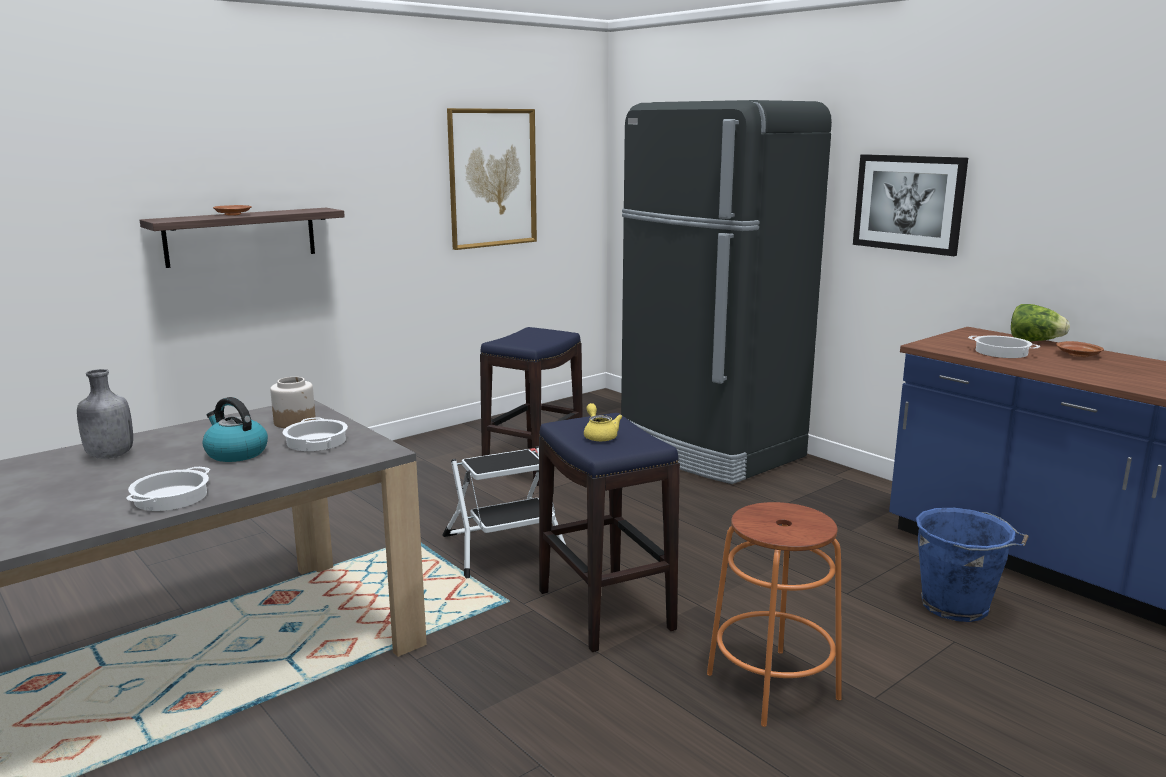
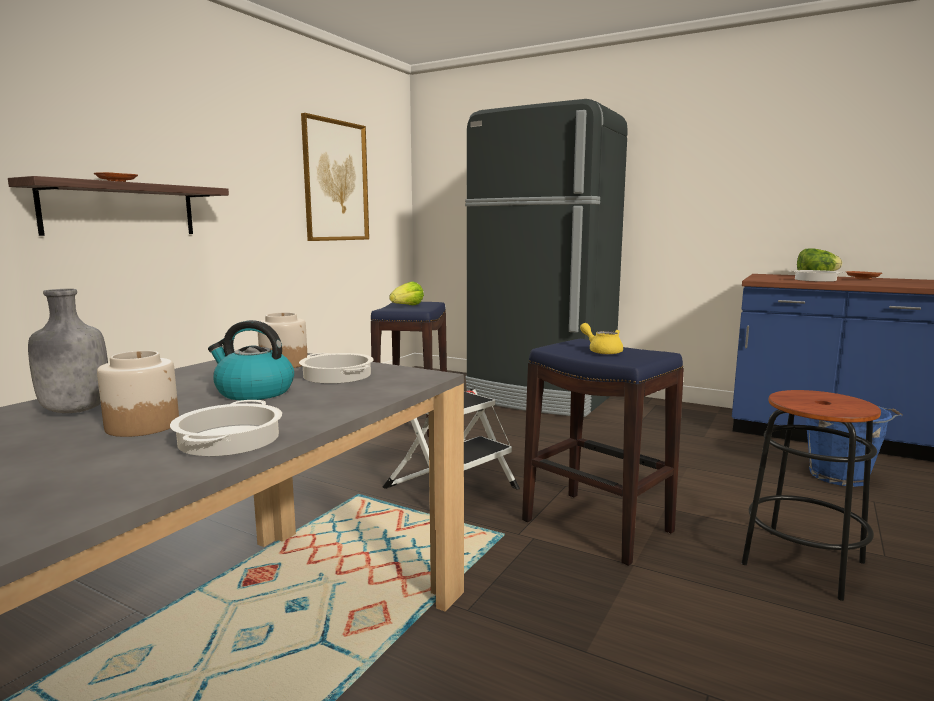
camera: 20 degrees left, 5 degrees down
(135, 477) = (142, 425): none -> jar
(526, 338) = (407, 306): none -> lettuce
(772, 686) = (803, 563): orange stool -> black stool
(908, 203) = (694, 186): picture -> none

